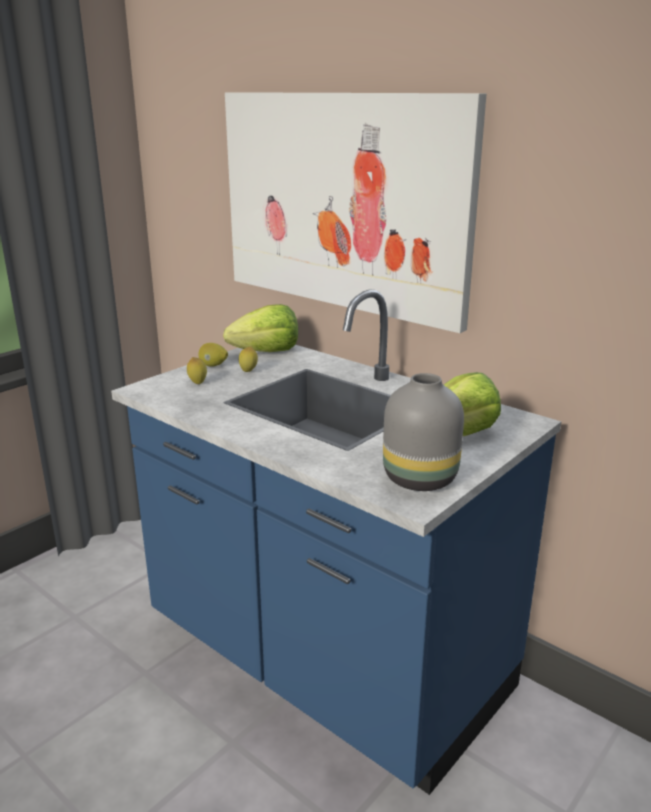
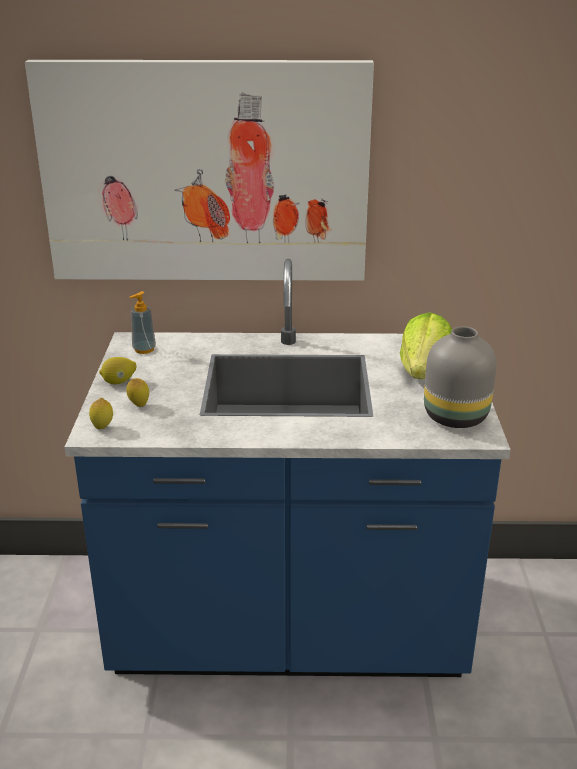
camera: 40 degrees left, 5 degrees up
(248, 371) = (165, 376): lemon -> lemon (102, 427)
(266, 352) = (144, 349): lettuce -> soap dispenser

